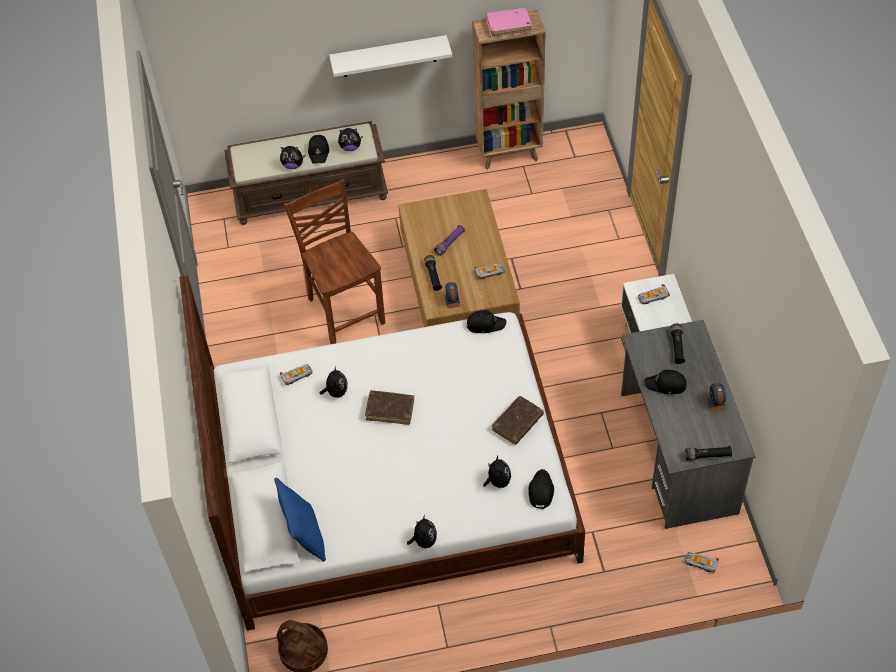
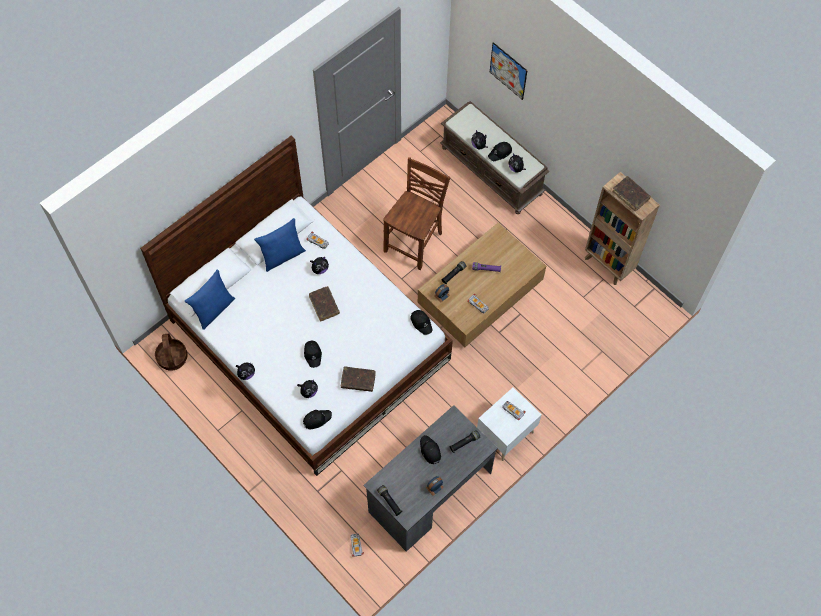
camera: 55 degrees right, 10 degrees up
(266, 47) = (508, 71): none -> picture
(286, 422) = (282, 255): none -> blue pillow
(389, 56) = (571, 143): white shelf -> none
(449, 453) = (313, 354): none -> black cap
(508, 26) = (630, 195): pink book -> brown book

